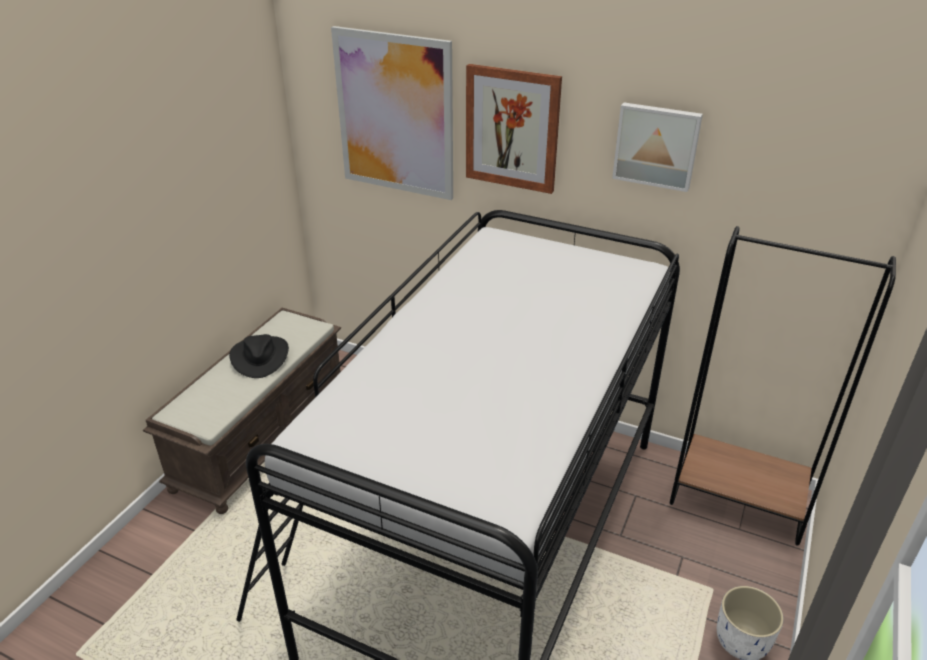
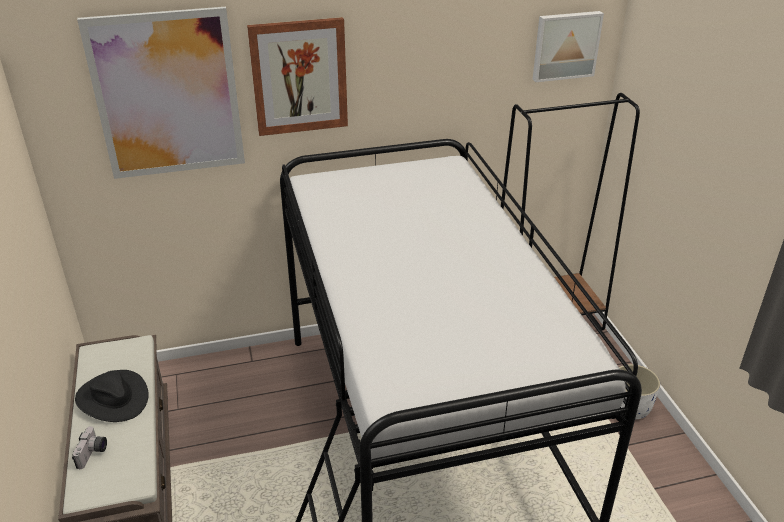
camera: 40 degrees left, 0 degrees up
(208, 389) = (93, 454): none -> camera
(656, 145) = (432, 58): picture -> picture (565, 45)

